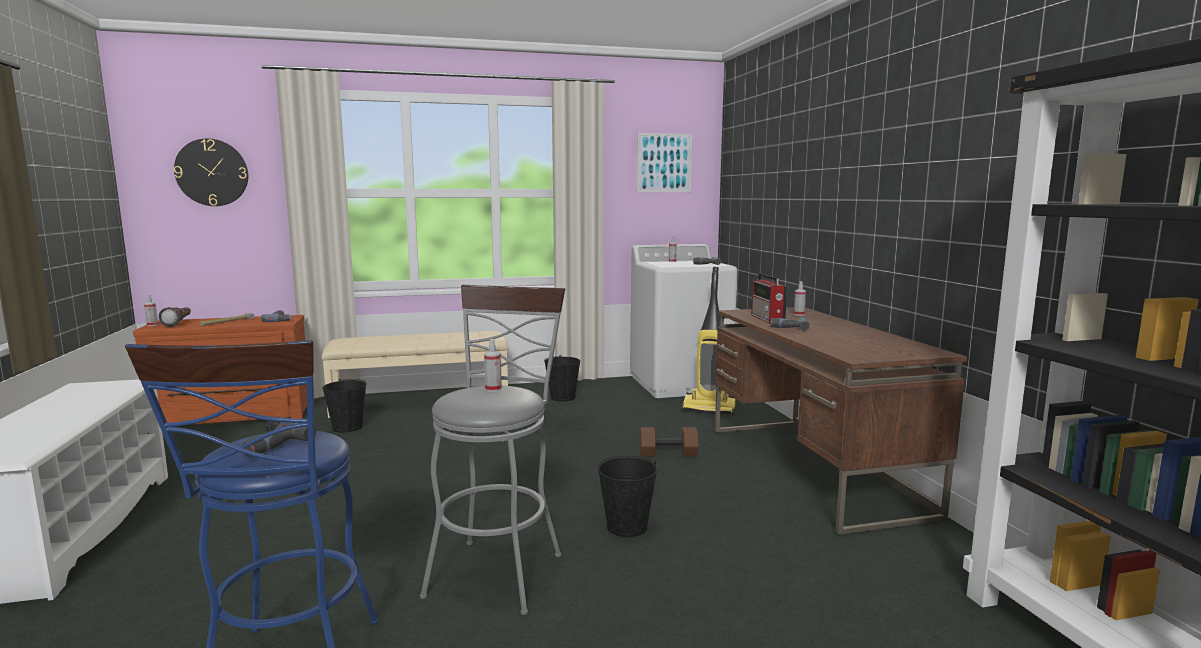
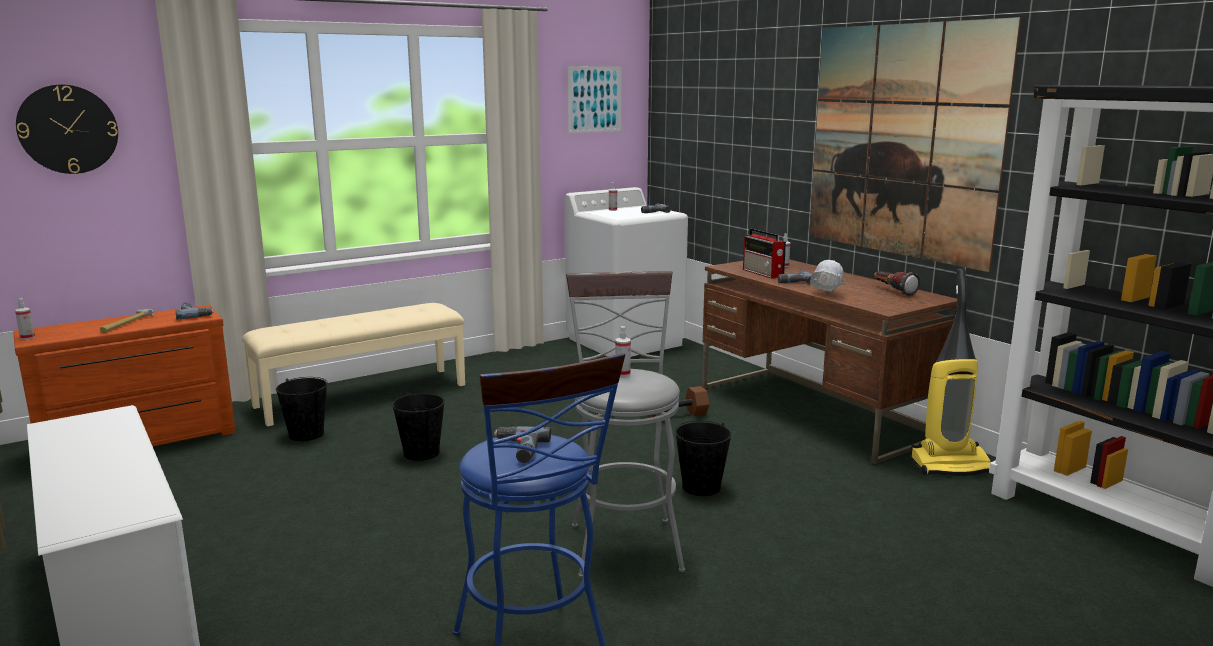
camera: 20 degrees left, 5 degrees up
(179, 323) = (62, 331): flashlight -> flashlight (893, 291)
(563, 397) = (517, 370): black bucket -> black bucket (421, 453)
(709, 408) = (677, 364): vacuum cleaner -> vacuum cleaner (951, 465)
(806, 339) = (825, 294): none -> white hard hat
(912, 179) = (902, 141): none -> picture

